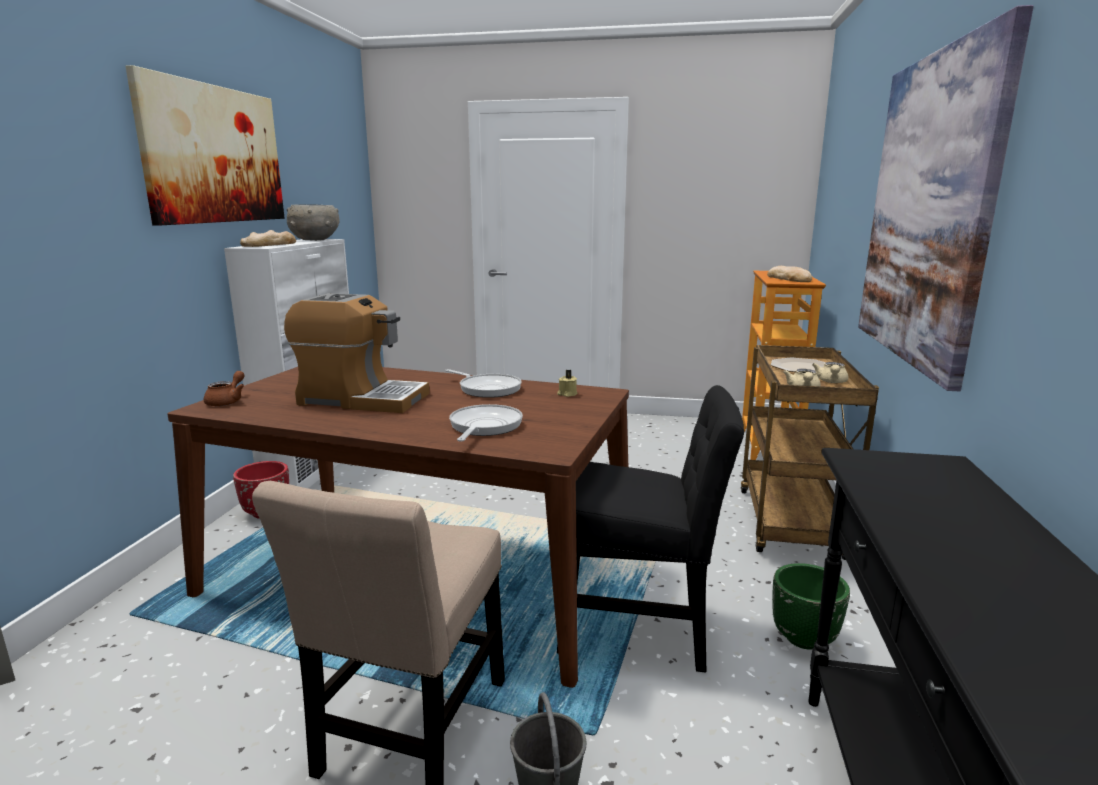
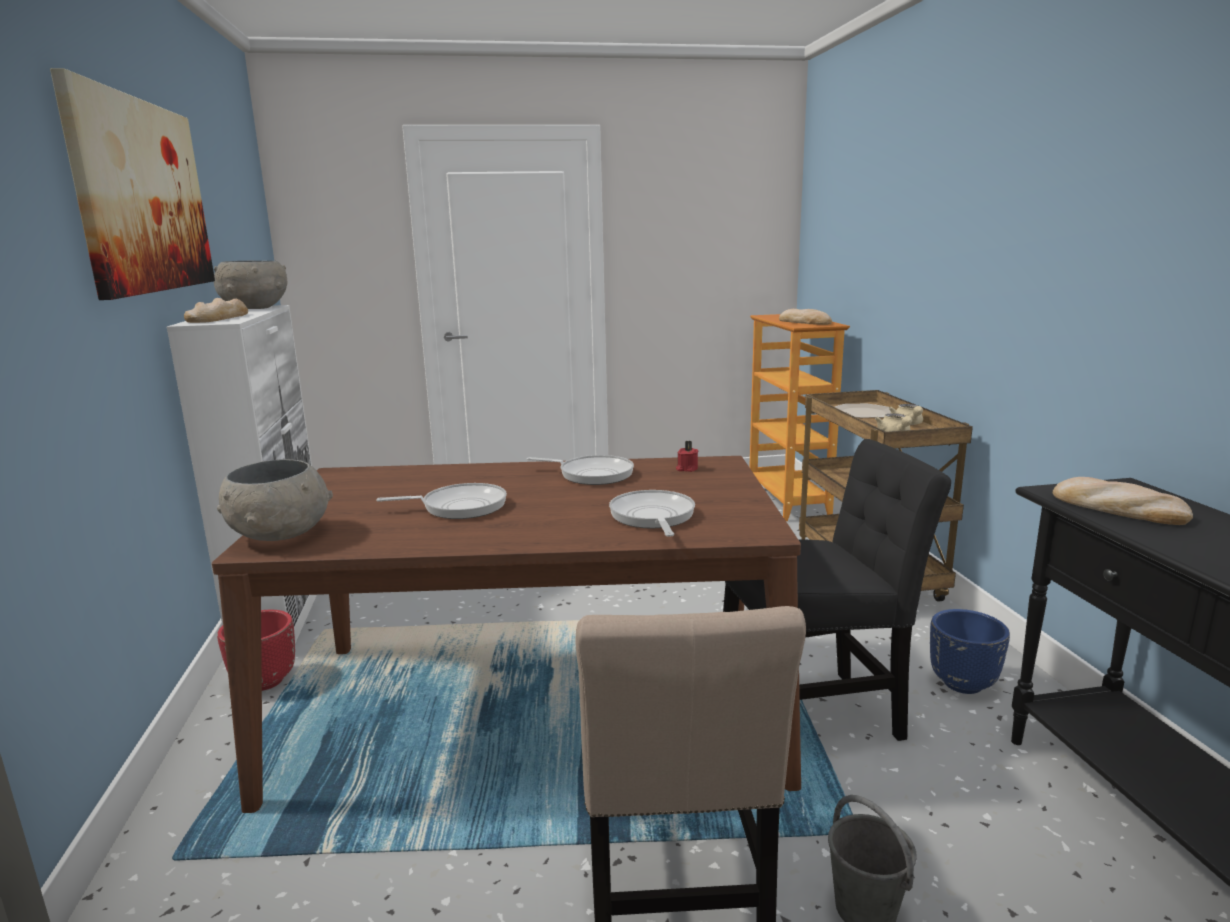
camera: 20 degrees left, 0 degrees up
(227, 401) = (280, 535): brown teapot -> grey bowl
(361, 399) = (459, 507): coffee machine -> frying pan
(567, 394) = (686, 469): beige candle -> red candle
(804, 639) = (963, 684): green planter -> blue planter
(895, 482) = (1117, 509): none -> bread
(928, 210) = (1018, 248): picture -> none

